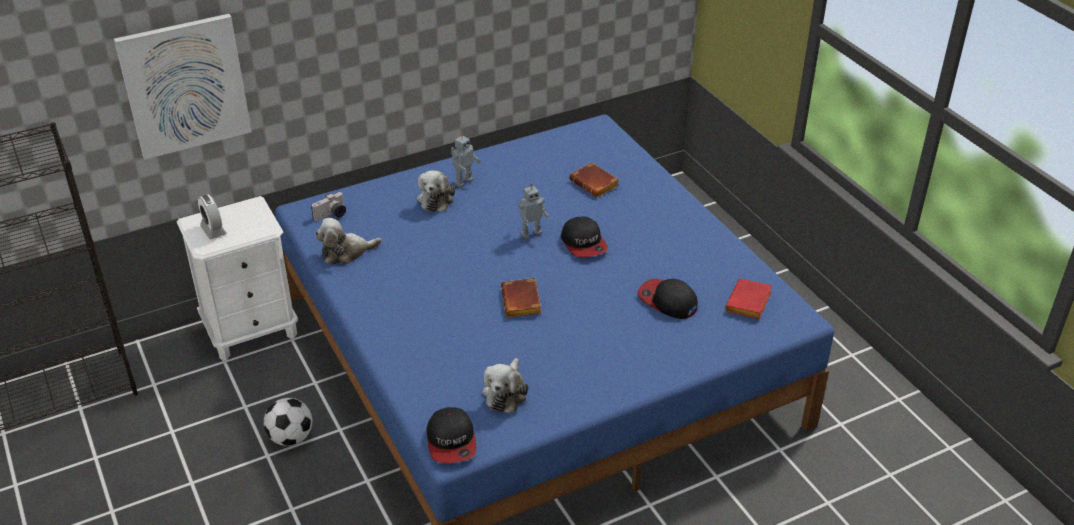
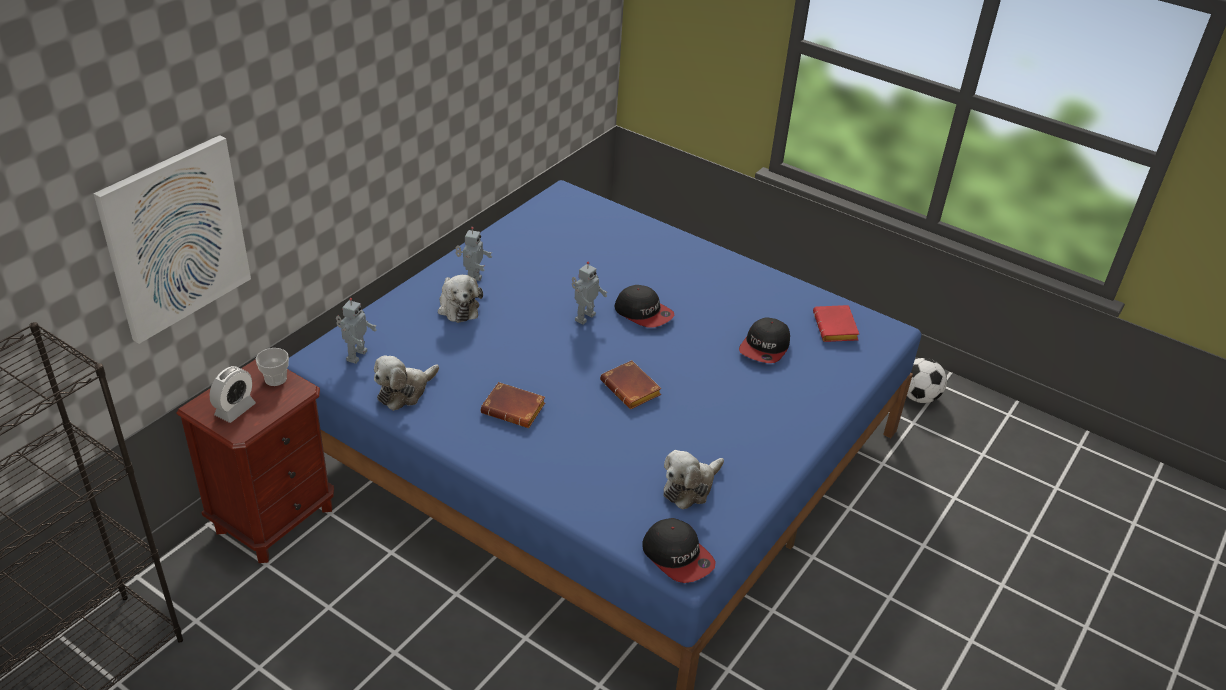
camera: 30 degrees left, 0 degrees up
(213, 230) = (235, 410): alarm clock -> alarm clock turned 90 degrees counterclockwise
(251, 331) = (275, 519): white nightstand -> brown nightstand
(256, 216) = (275, 379): none -> cup
(291, 438) = (408, 622): football -> football (918, 397)
(332, 215) = (355, 355): camera -> toy robot
(506, 393) = (690, 487): plush toy -> plush toy turned 60 degrees clockwise
(596, 184) = (607, 251): brown book -> brown book (515, 409)
(667, 301) = (765, 347): cap -> cap turned 75 degrees counterclockwise

